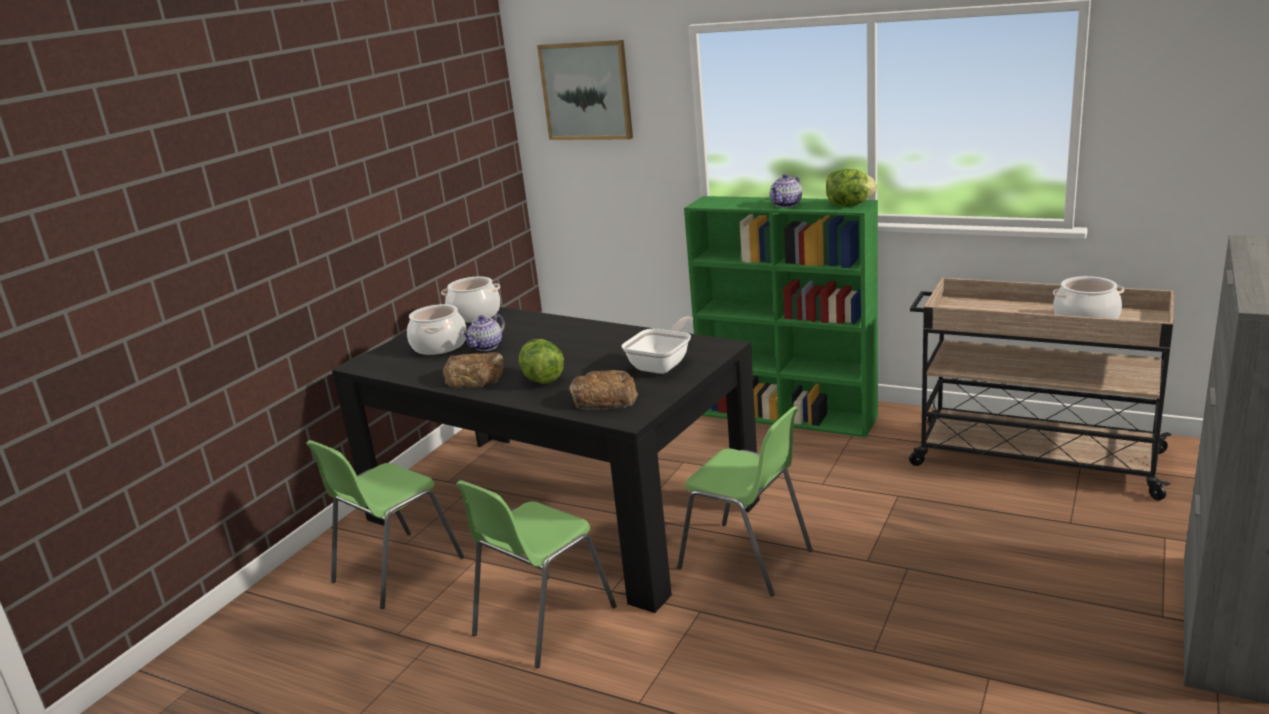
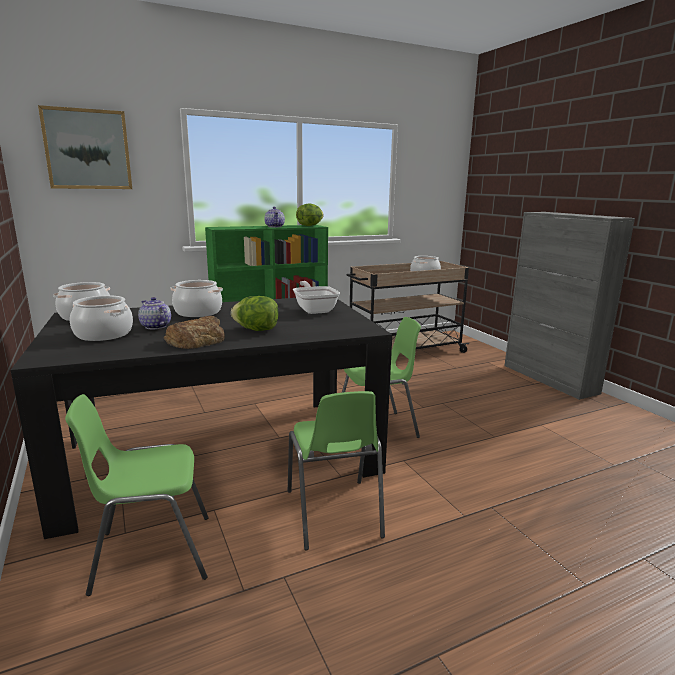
camera: 55 degrees left, 5 degrees down
(395, 570) = (151, 553): green chair -> green chair turned 90 degrees clockwise
(487, 347) = (155, 326): teapot -> teapot turned 150 degrees clockwise
(556, 335) = (198, 312): none -> cooking pot
(604, 399) = (327, 327): bread -> none

